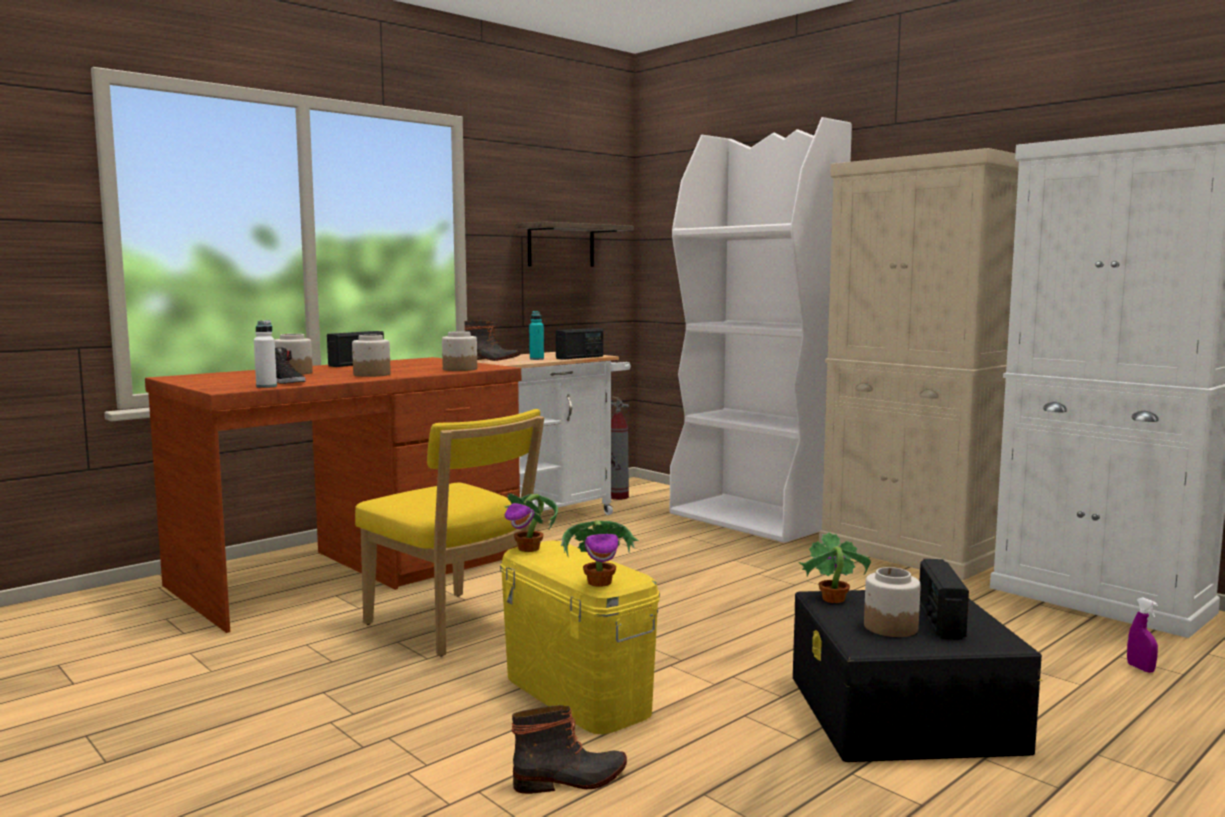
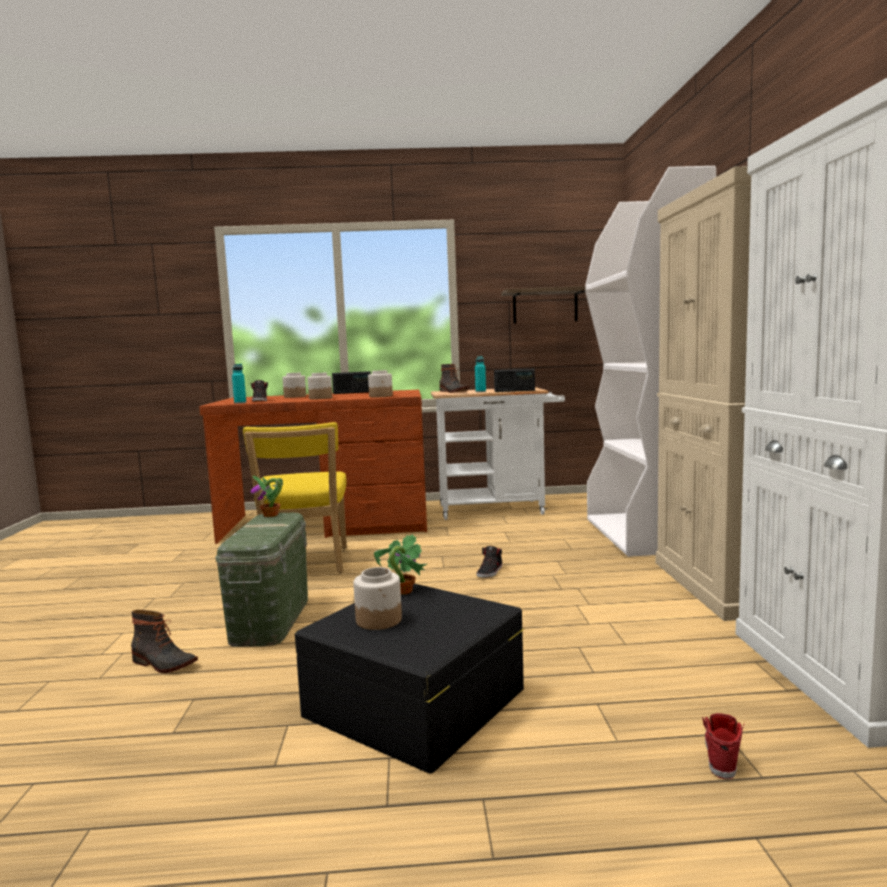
camera: 40 degrees right, 0 degrees up
(266, 386) = (240, 403): white bottle -> turquoise bottle
(576, 694) = (270, 619): yellow storage box -> green storage box
(600, 582) = (237, 540): potted plant -> none
(618, 497) = (577, 503): fire extinguisher -> none
(695, 584) = (490, 572): none -> black shoe
(940, 621) = (424, 627): radio -> none
(1140, 668) = (721, 752): purple spray bottle -> red shoe

